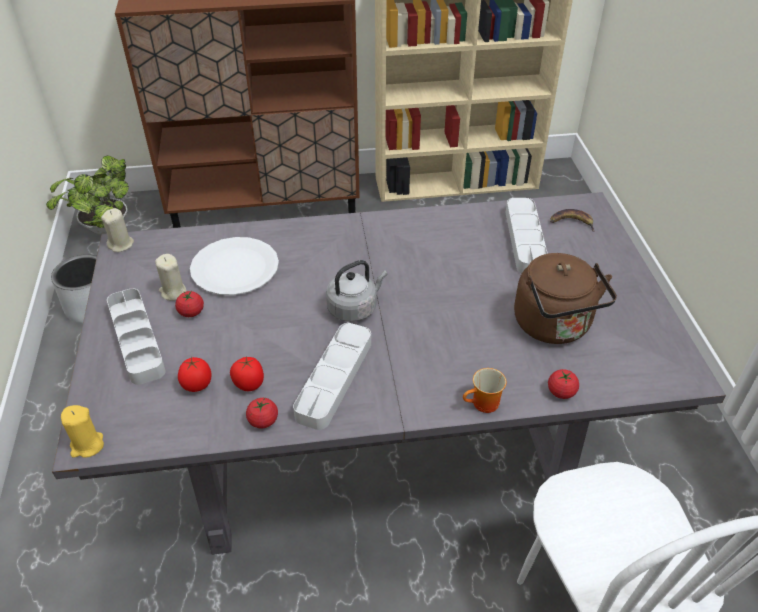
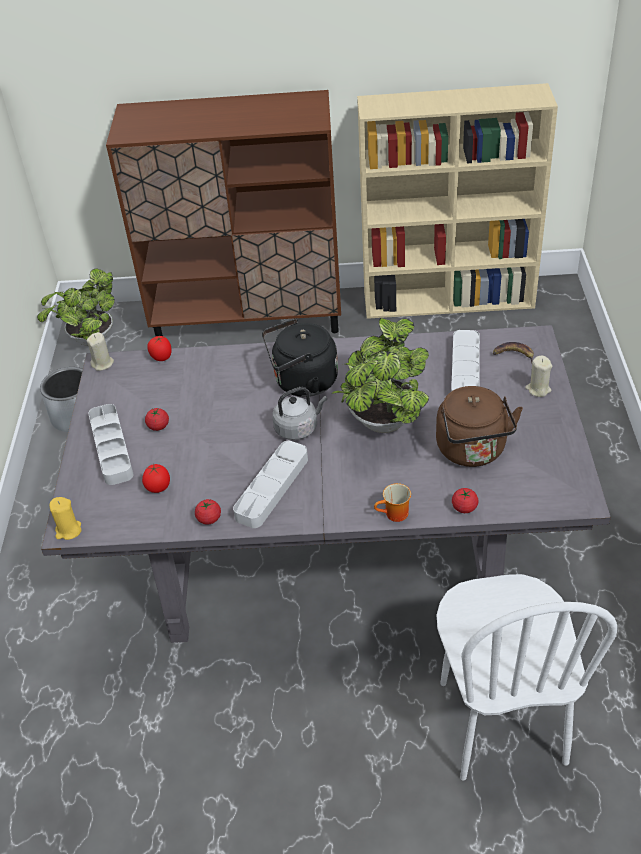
camera: 10 degrees right, 0 degrees up
(173, 292) = (144, 408): beige candle -> beige candle (538, 389)
(235, 268) = (199, 388): white plate -> none
(249, 384) = (200, 489): tomato -> tomato (161, 357)
(350, 258) = (302, 383): none -> black kettle
(448, 301) = (382, 425): none -> potted plant

